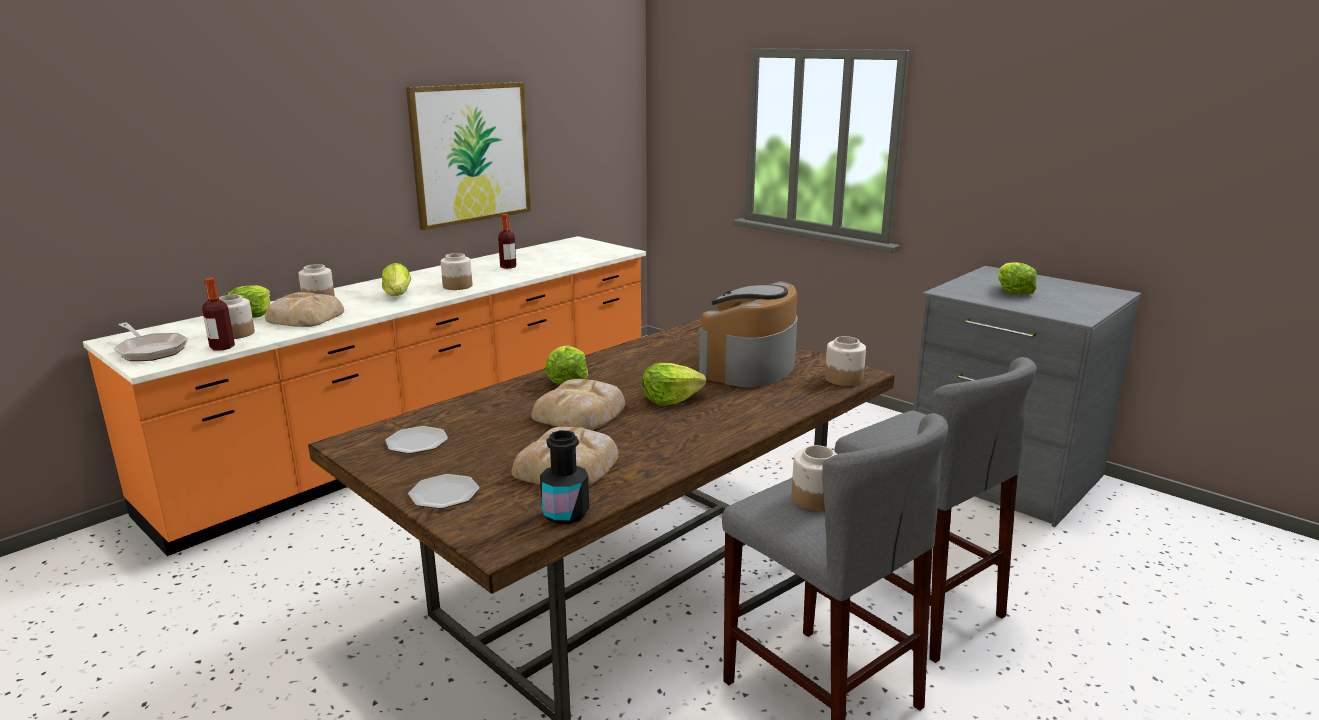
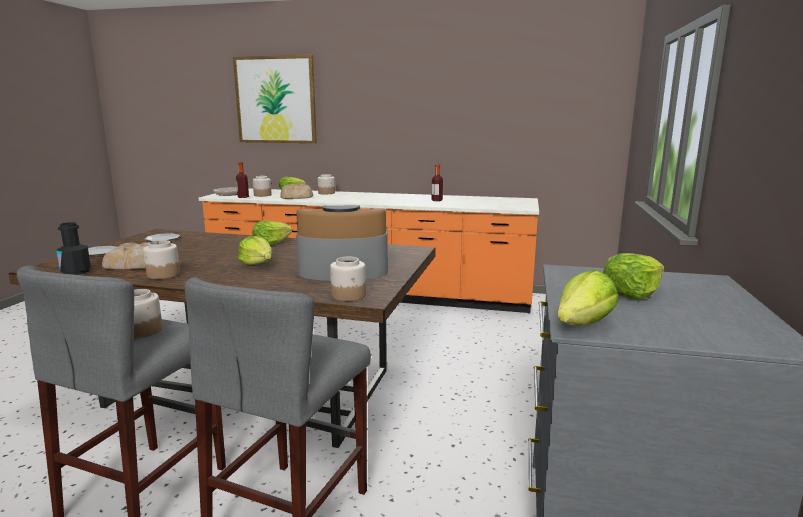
camera: 60 degrees right, 5 degrees down
(398, 295) = (350, 198): lettuce -> lettuce (582, 324)
(457, 286) = (382, 201): jar -> jar (163, 274)
(471, 153) = (450, 125): picture -> picture (276, 100)
(581, 413) = (220, 253): bread -> none

